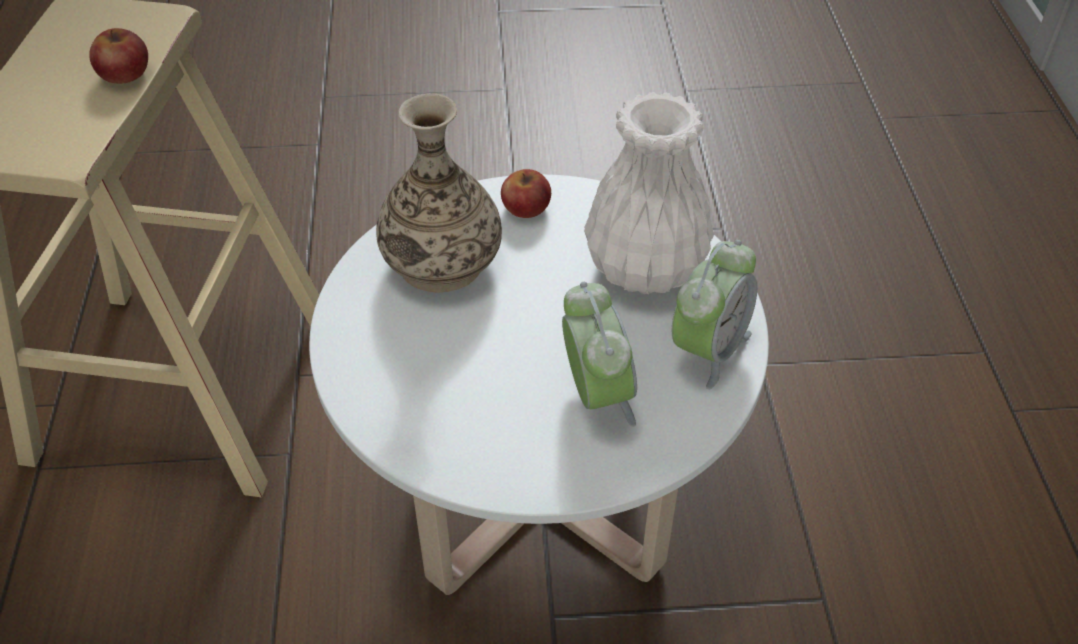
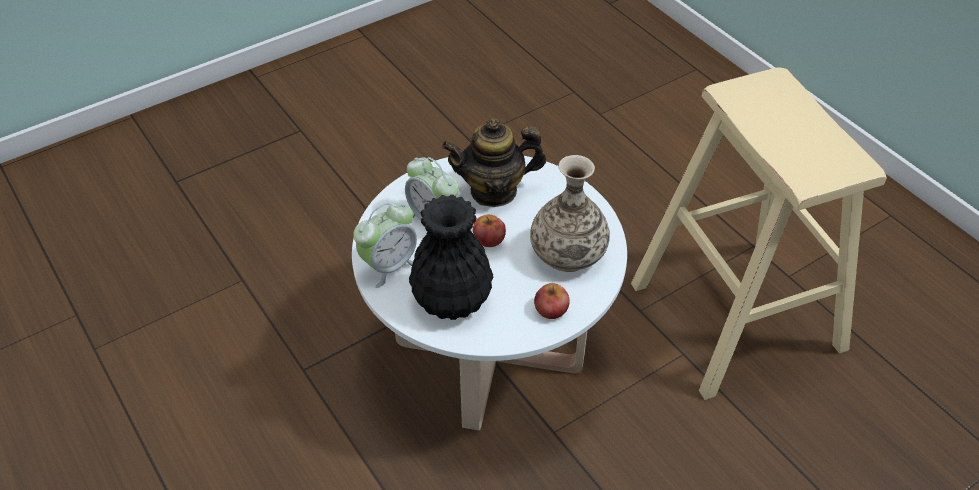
camera: 150 degrees right, 0 degrees up
(124, 73) = (770, 142): apple -> apple (489, 239)
(464, 401) = (494, 191): none -> teapot
(644, 269) = (452, 298): white vase -> black vase
(708, 349) = (389, 265): alarm clock -> alarm clock turned 135 degrees counterclockwise

